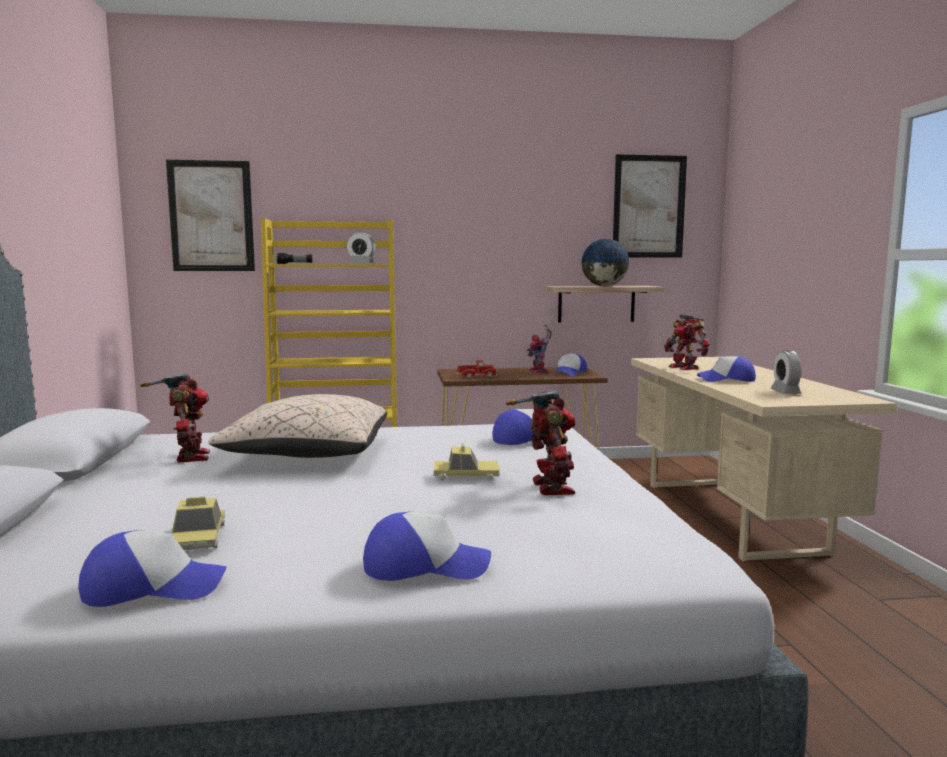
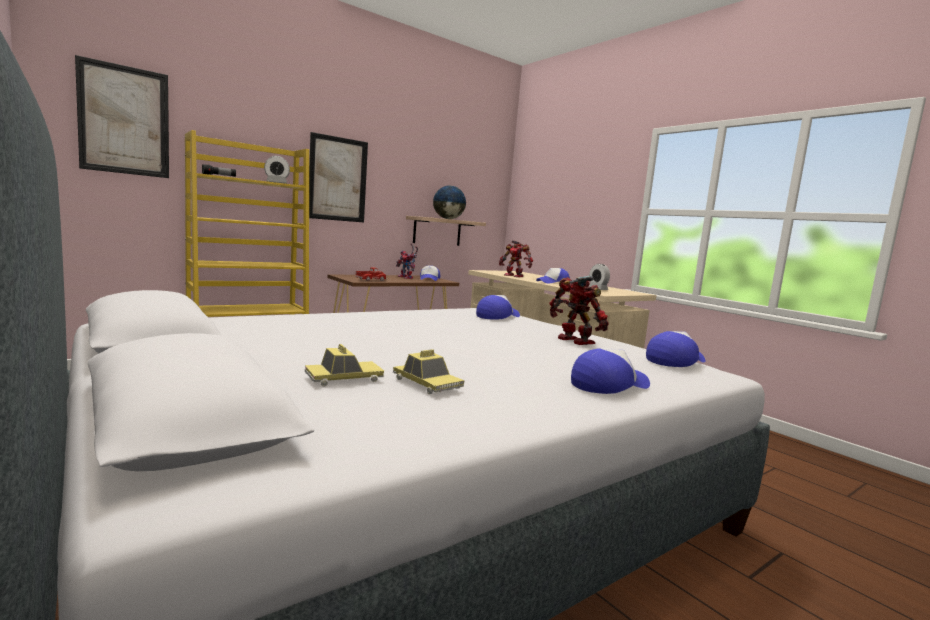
camera: 30 degrees left, 0 degrees up
(153, 588) = (476, 416): cap -> cap (675, 360)
(189, 457) = (272, 333): toy robot -> none
(307, 454) = (371, 328): beige pillow -> none
(466, 475) = (512, 337): toy car -> toy car (344, 378)
(649, 207) = (471, 167): picture -> picture (338, 179)

